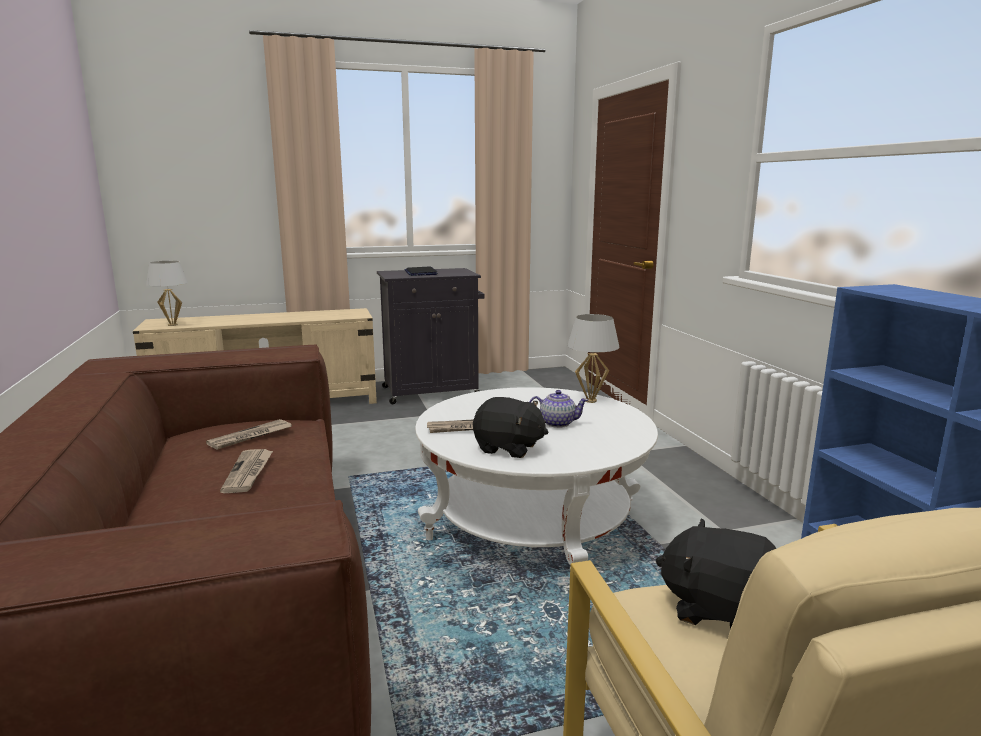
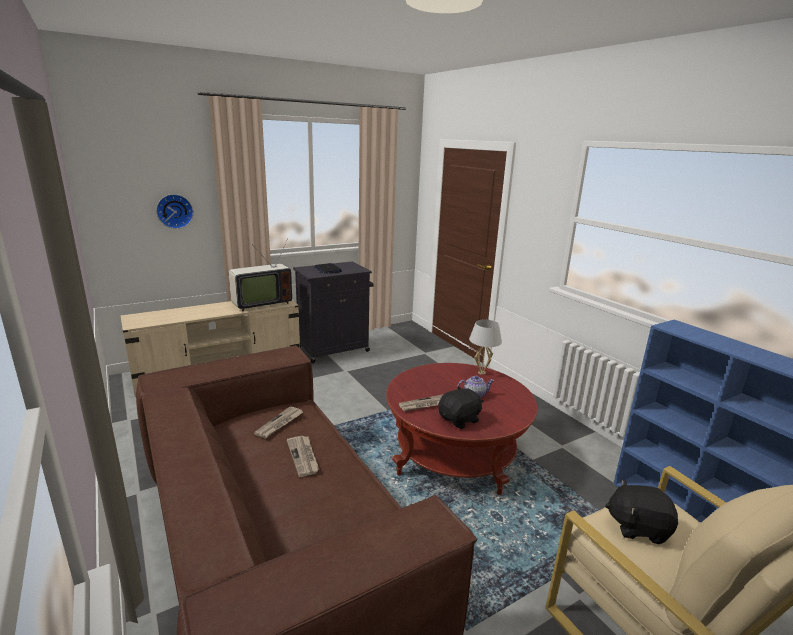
camera: 15 degrees left, 5 degrees up
(172, 325) = (150, 321): white table lamp -> none
(221, 188) = (174, 211): none -> wall clock
(324, 315) = (260, 303): none -> television
(508, 448) = (459, 420): black plush toy -> black plush toy turned 45 degrees counterclockwise
(532, 523) = (455, 454): white coffee table -> red coffee table

